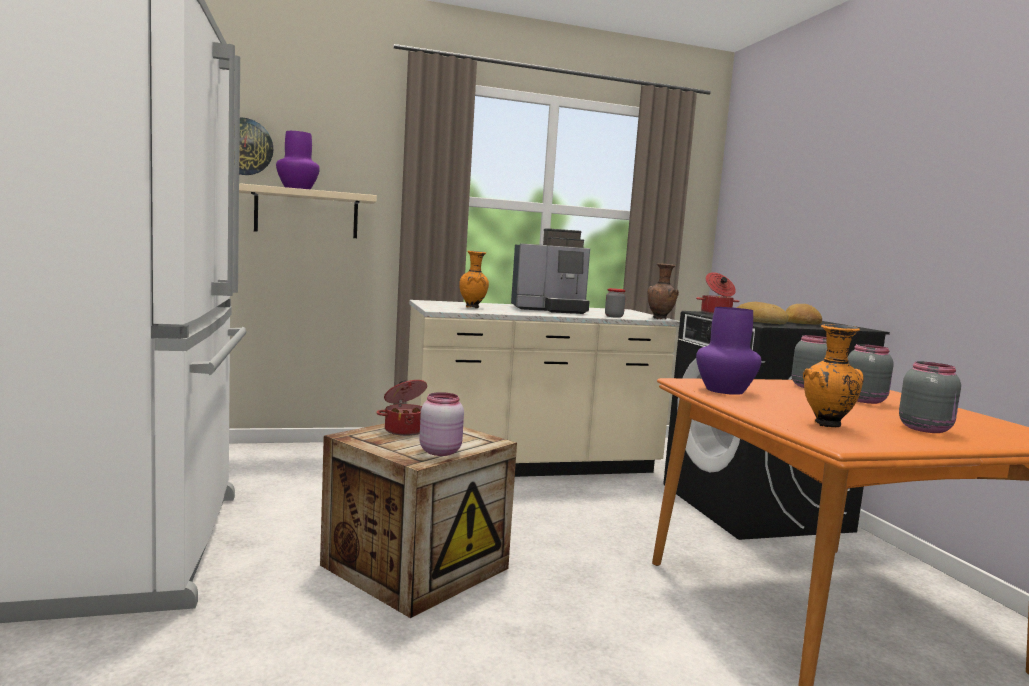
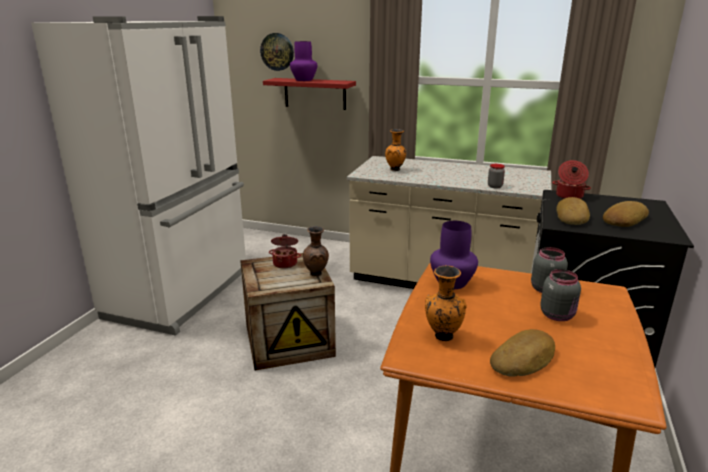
camera: 35 degrees right, 15 degrees up
(306, 213) = (315, 93): beige shelf -> red shelf
(440, 451) = (280, 284): pink jar -> none
(551, 310) = (459, 173): coffee machine -> none
(660, 319) = (536, 191): brown vase -> brown vase (316, 274)
(925, 429) = (524, 359): grey jar -> bread

